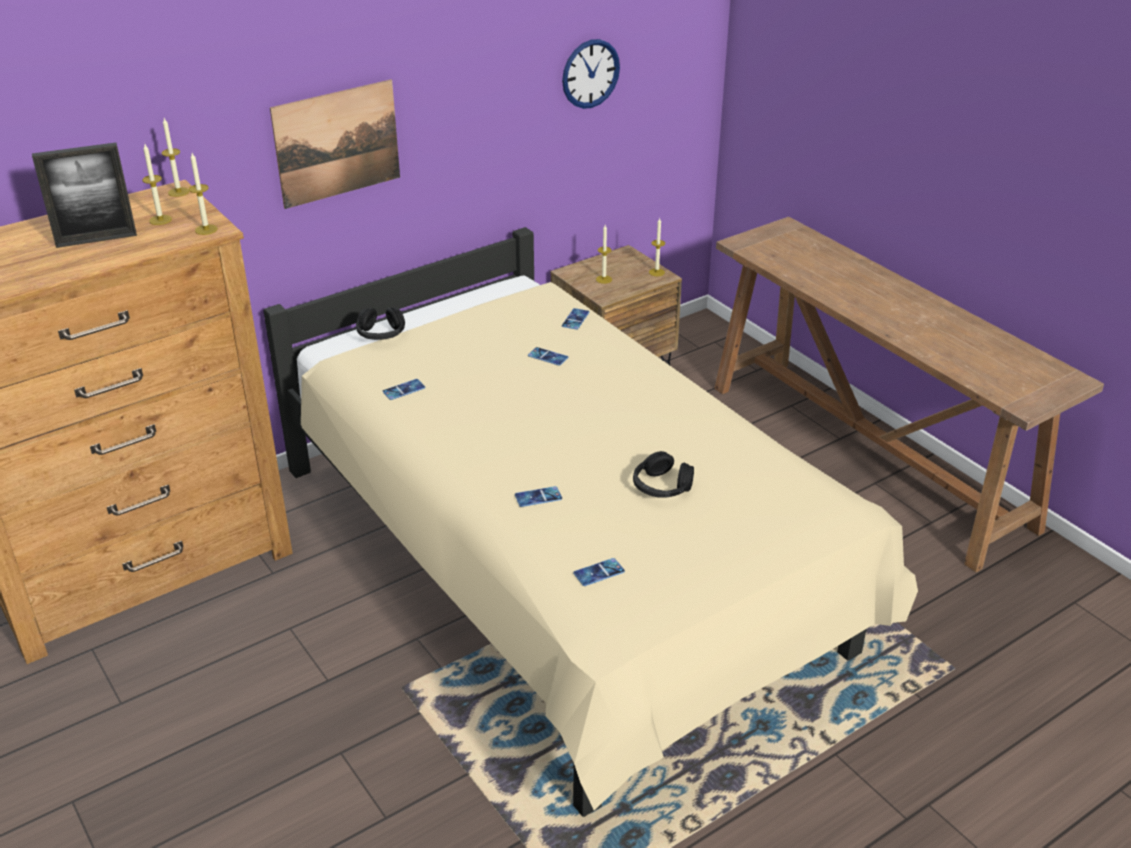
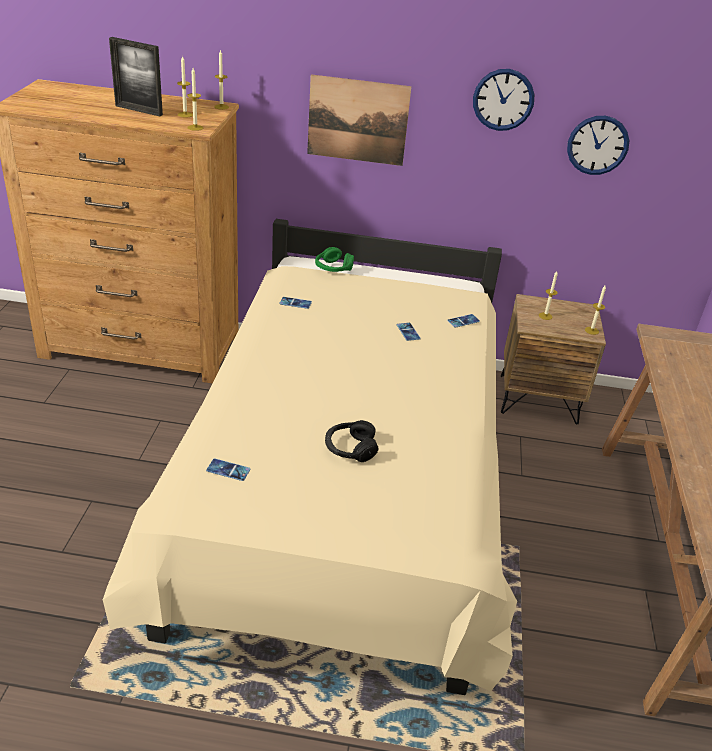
camera: 40 degrees right, 0 degrees up
(381, 334) = (333, 268): black headphones -> green headphones
(490, 59) = (503, 100): none -> wall clock
(538, 497) = (268, 404): phone -> none

